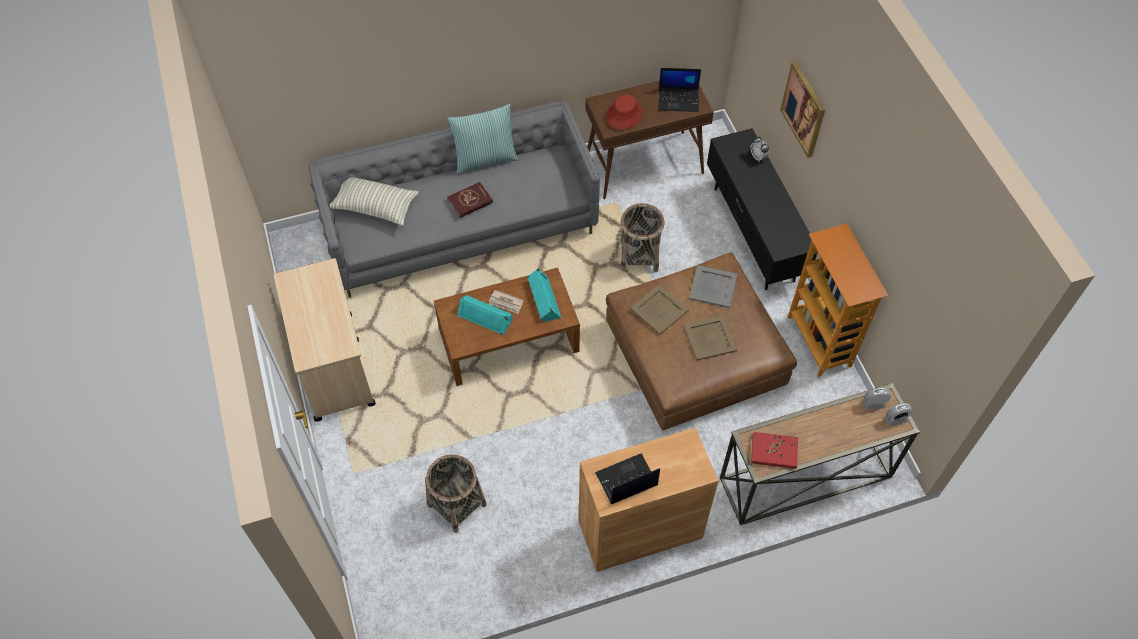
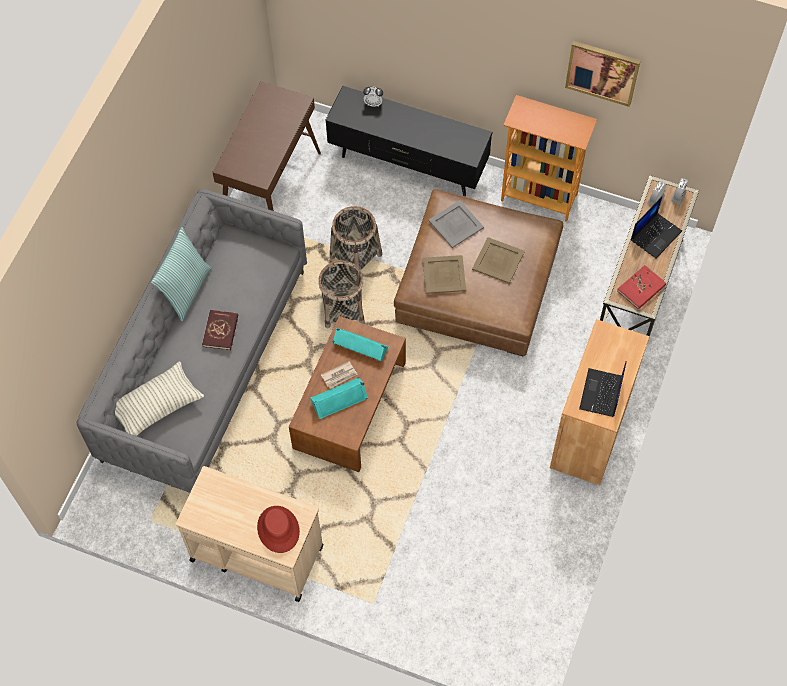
camera: 50 degrees left, 5 degrees up
(457, 505) = (465, 544): basket -> basket (343, 309)
(624, 115) = (257, 158): red hat -> red hat (278, 529)
(679, 99) = (279, 110): laptop -> laptop (655, 235)
(804, 109) = (409, 38): picture -> picture (602, 72)

